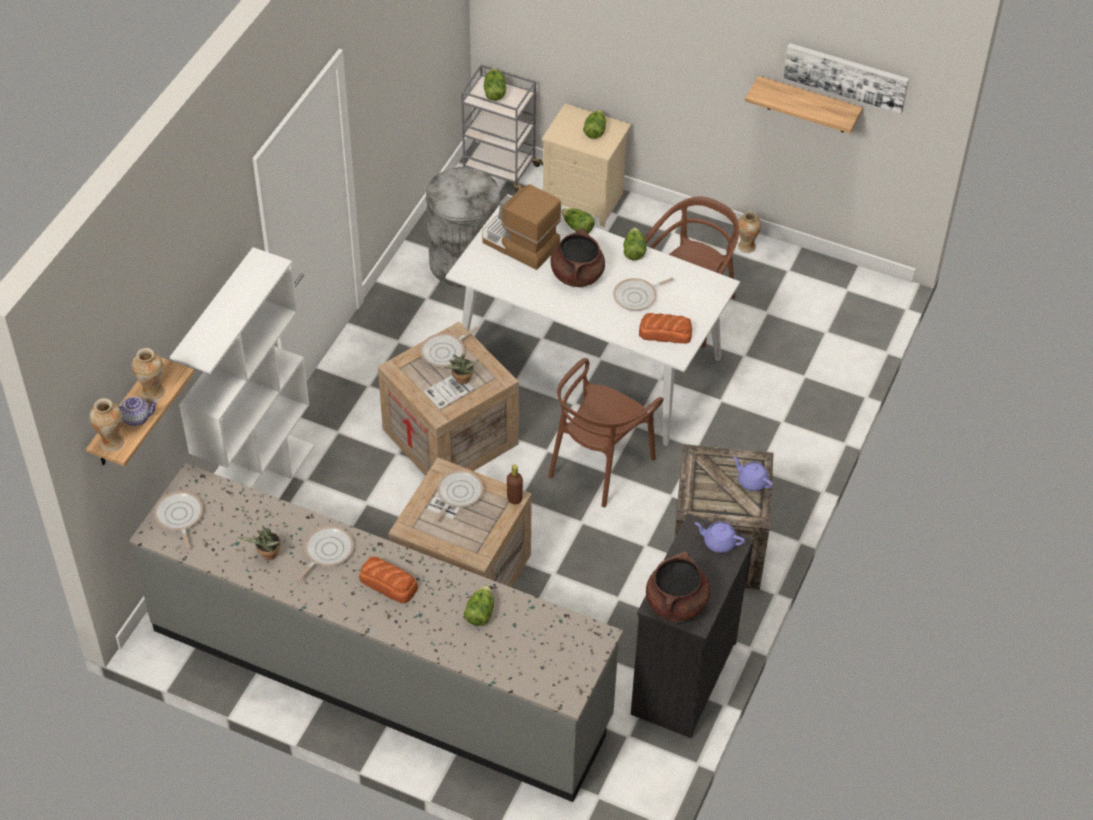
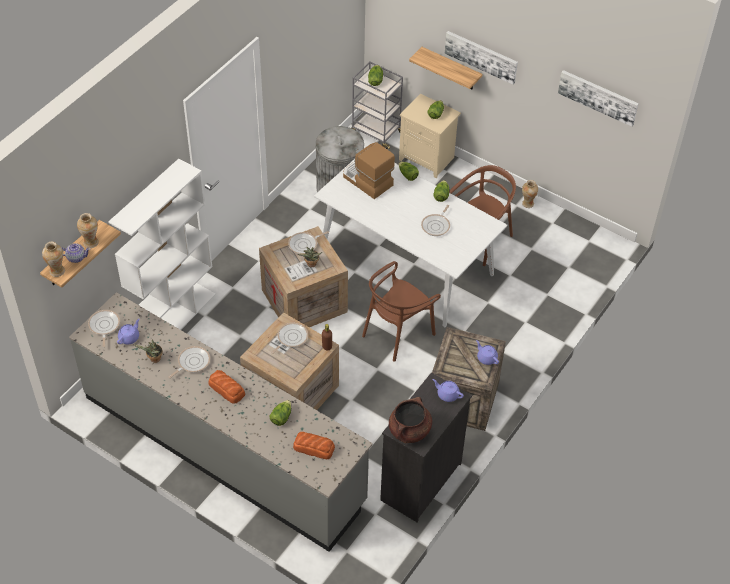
camera: 10 degrees right, 0 degrees up
(222, 528) = (129, 337): none -> purple teapot
(577, 275) = (400, 206): brown cooking pot -> none
(637, 297) = (436, 225): frying pan -> frying pan turned 45 degrees counterclockwise
(659, 37) = (481, 56): none -> picture
(664, 332) = (449, 251): bread -> bread (313, 447)
(807, 105) = (573, 113): shelf -> shelf (451, 69)

